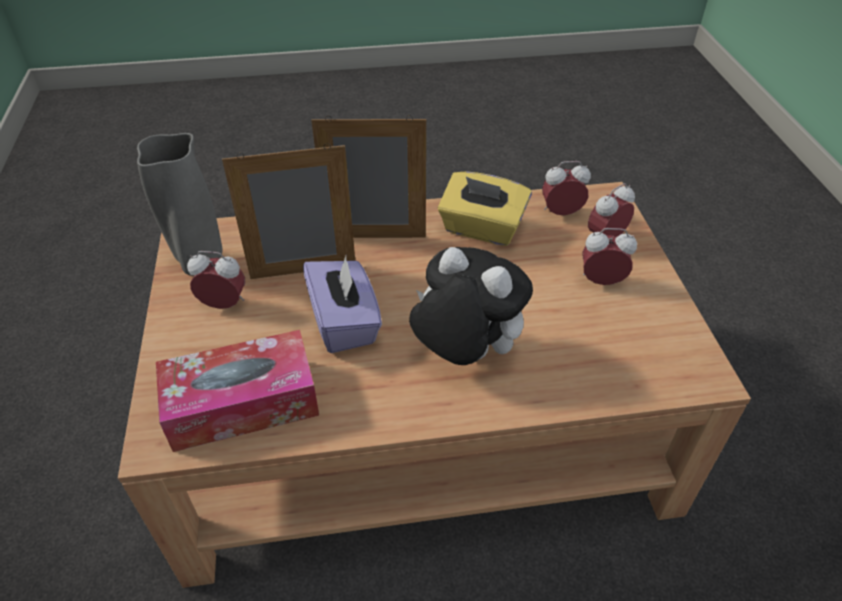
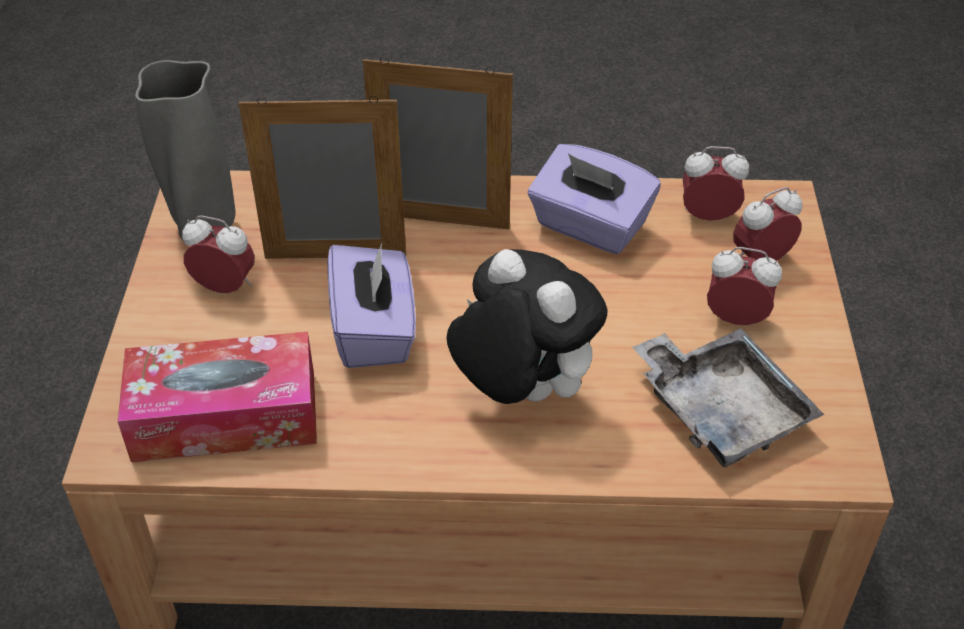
camera: 10 degrees right, 0 degrees up
(482, 229) = (589, 226): yellow tissue box -> purple tissue box
(611, 347) = (721, 410): none -> grey tray

